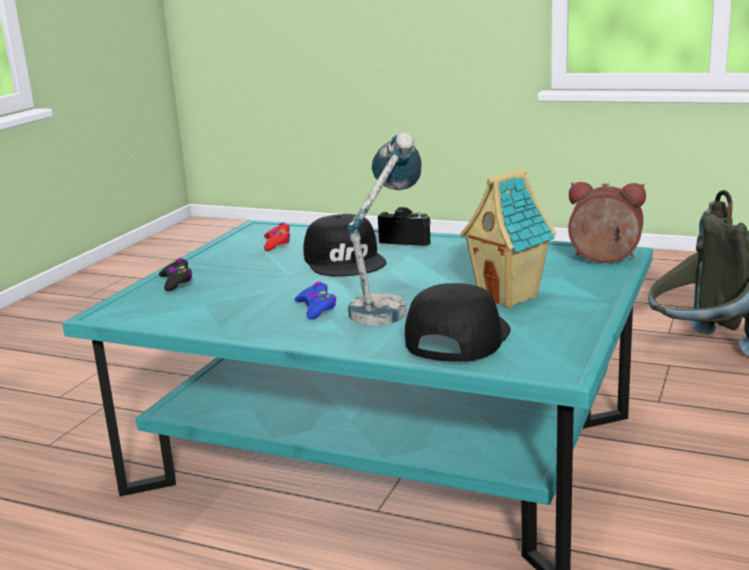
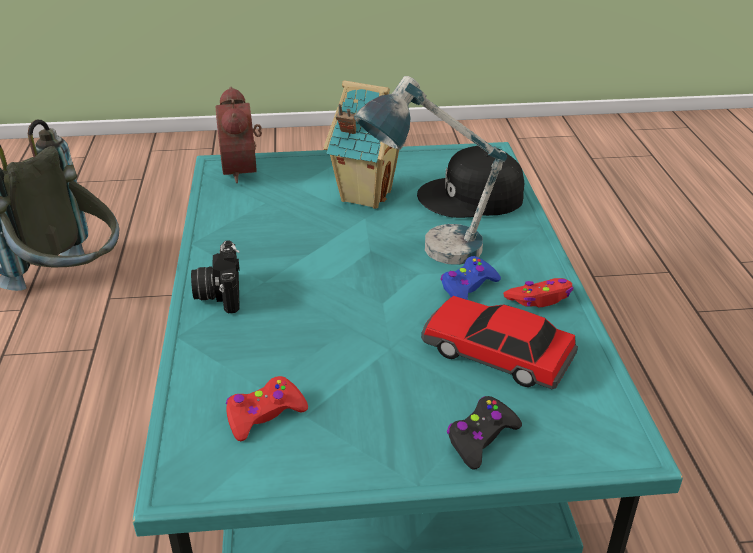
camera: 120 degrees left, 15 degrees up
(234, 301) = (495, 353): none -> toy car
(264, 326) = (540, 298): none -> red game controller
(346, 260) = (312, 319): black cap -> none

